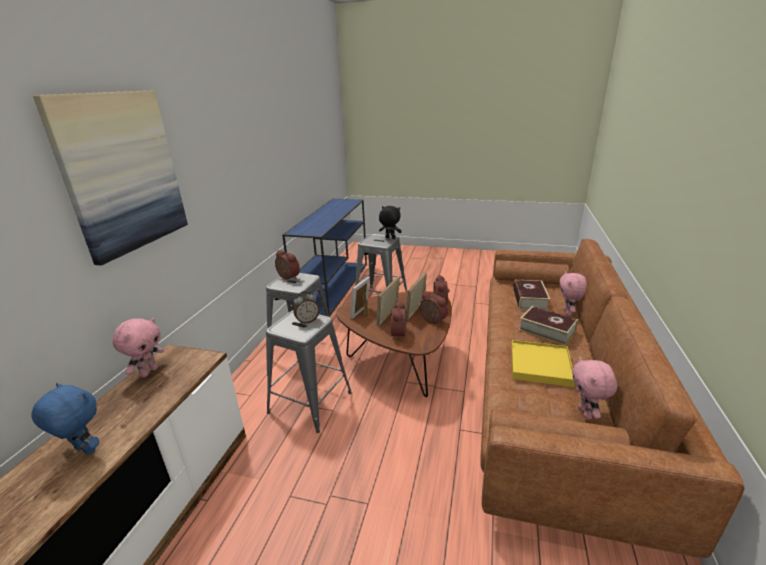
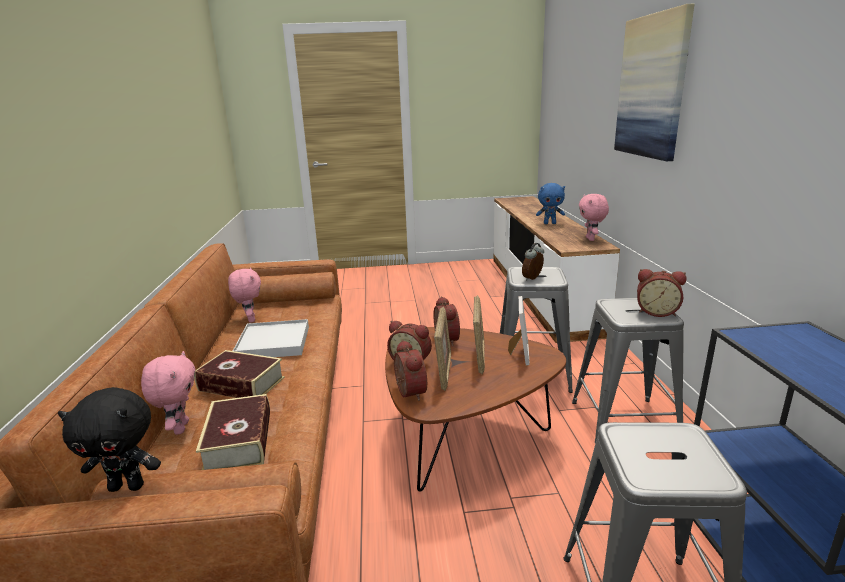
camera: 160 degrees right, 5 degrees down
(390, 238) = (648, 474): black plush toy -> black plush toy (128, 486)
(540, 365) = (273, 343): yellow tray -> white tray

